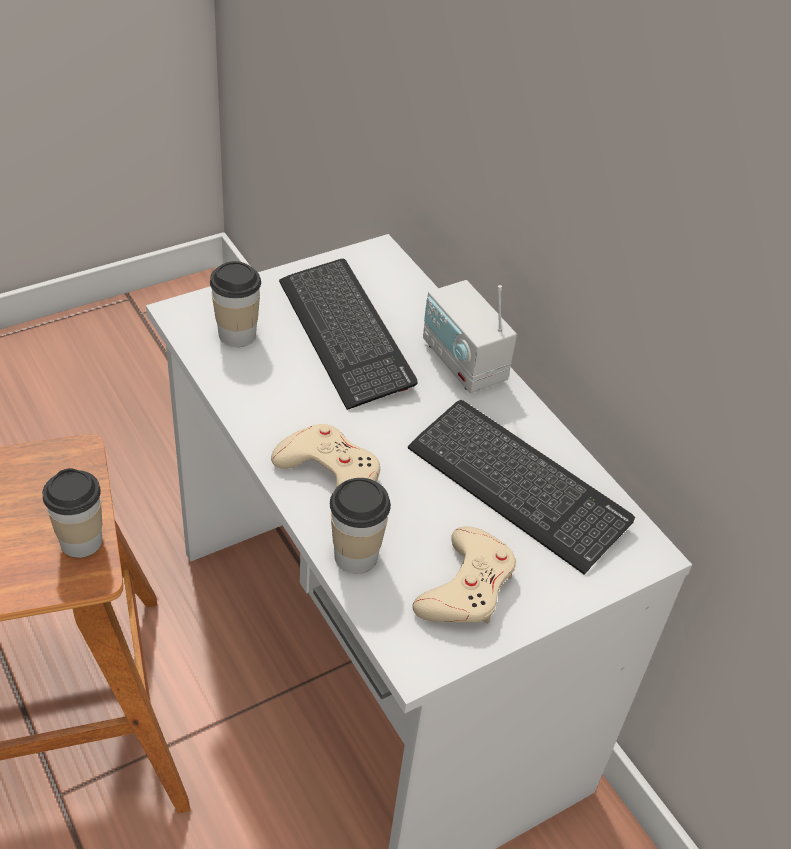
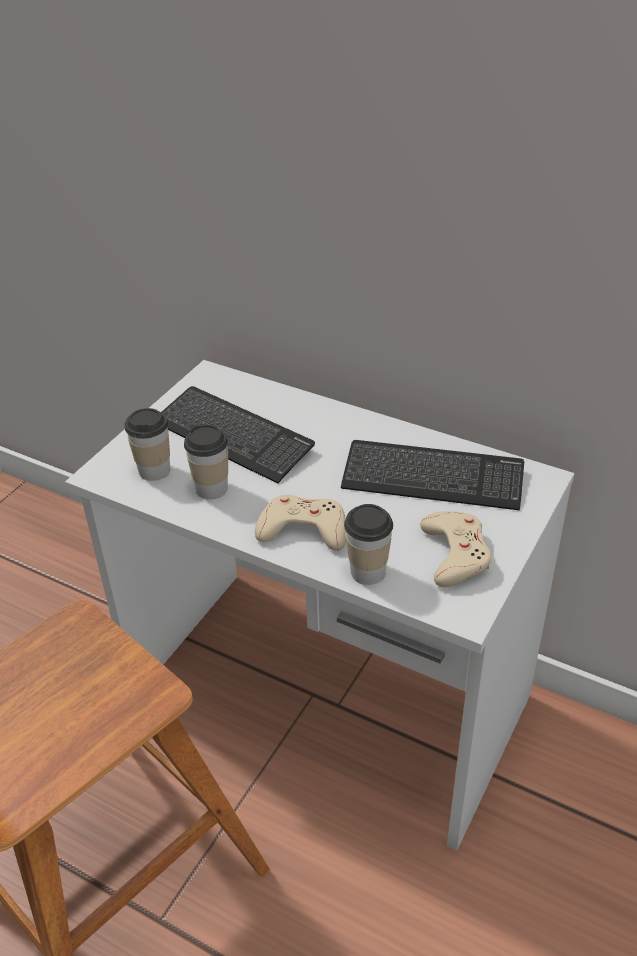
camera: 25 degrees left, 5 degrees down
(81, 541) = (134, 677): cup -> cup (211, 488)
(463, 362) = (329, 419): radio -> none

